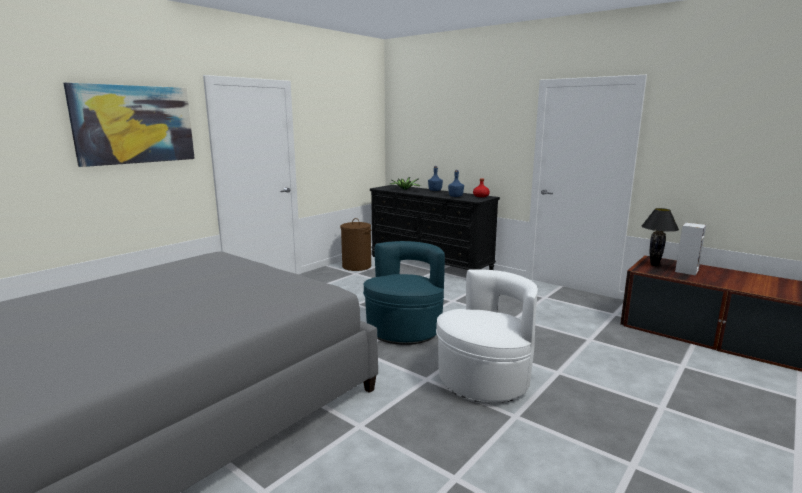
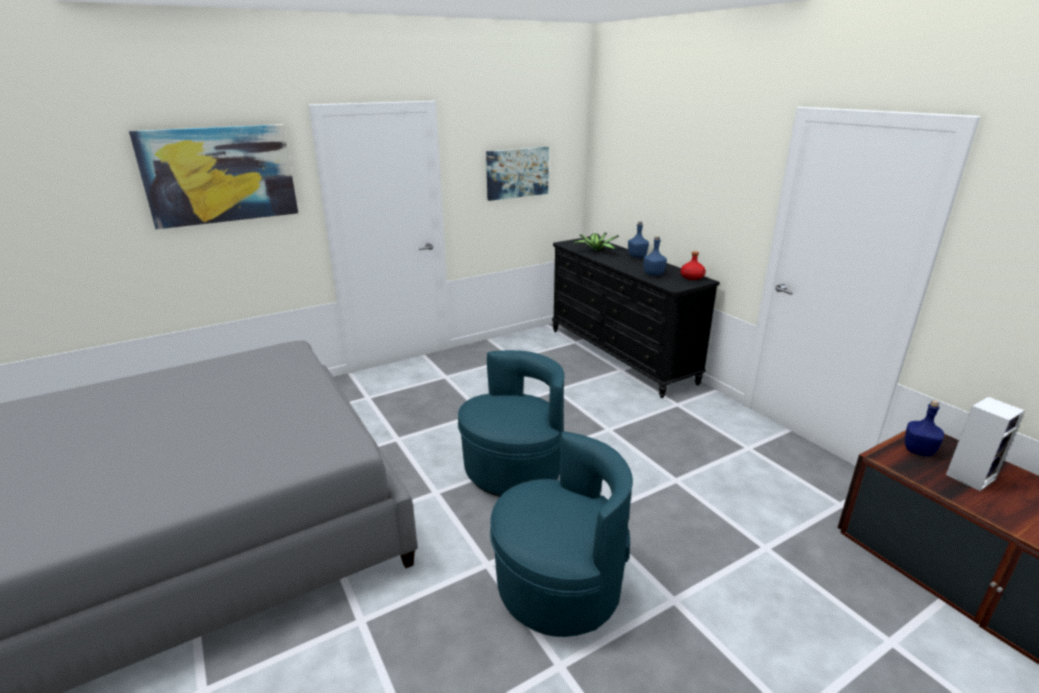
camera: 20 degrees right, 10 degrees up
(342, 137) = (517, 173): none -> picture
(356, 266) = (523, 346): brown laundry basket -> none
(483, 380) = (557, 587): white armchair -> turquoise armchair
(654, 265) = (919, 450): black table lamp -> blue bottle

